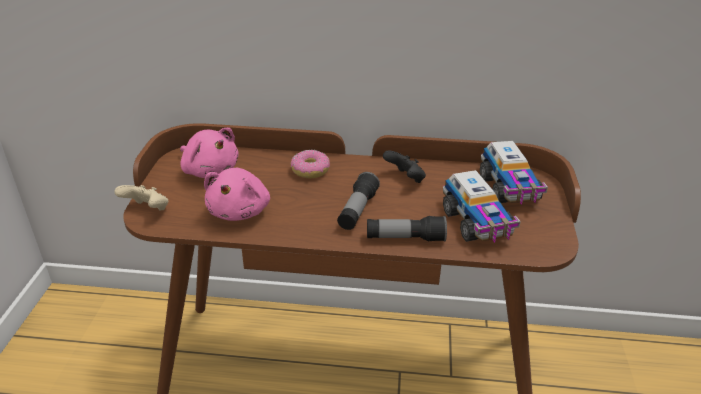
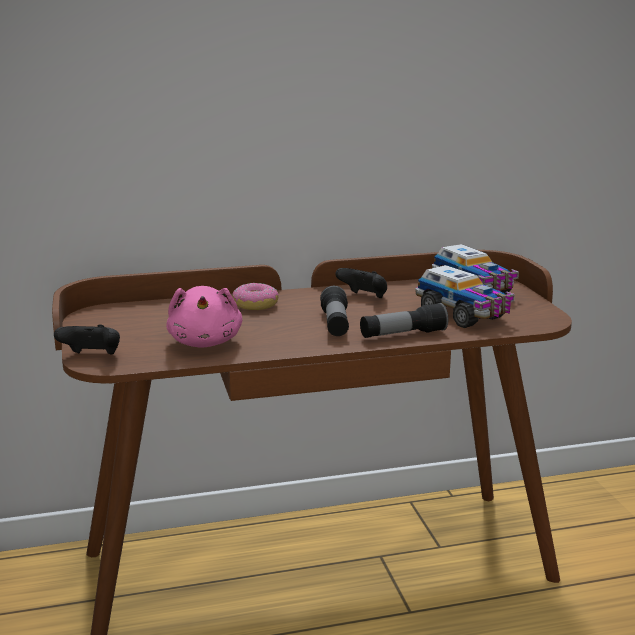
camera: 20 degrees left, 15 degrees down
(147, 210) = (92, 357): beige game controller -> black game controller
(210, 170) = (137, 319): pink plush toy -> none

